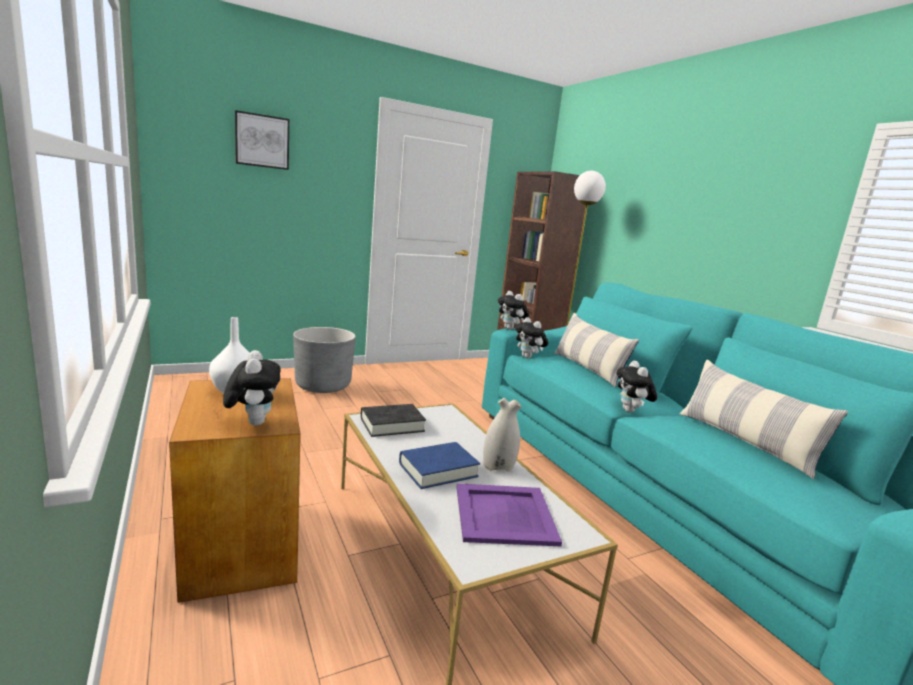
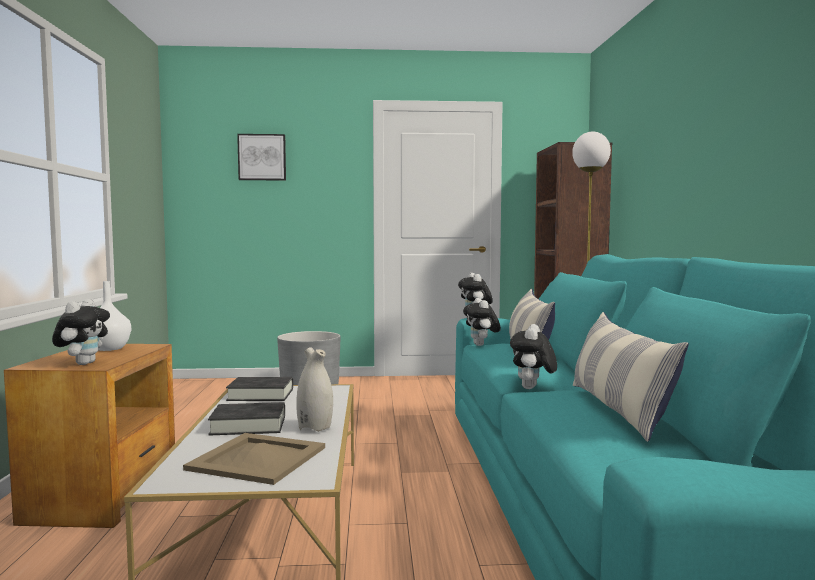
camera: 25 degrees right, 10 degrees down
(438, 470) = (248, 425): blue book -> black book
(503, 513) = (257, 458): purple tray -> beige tray

